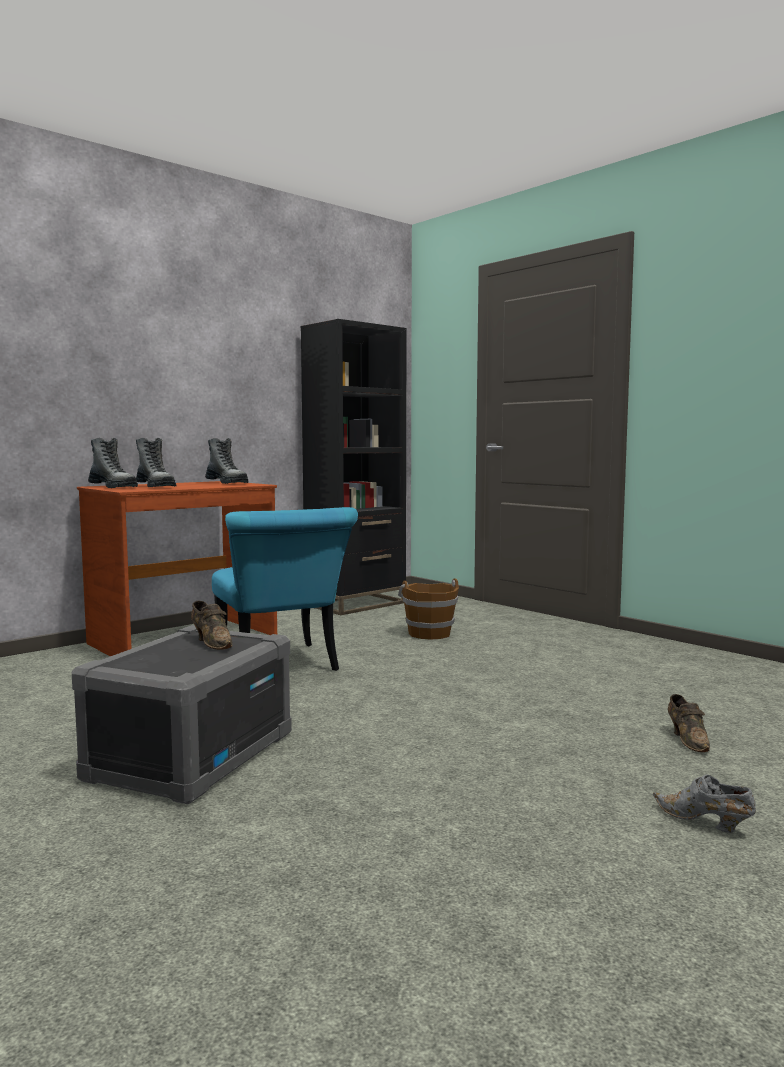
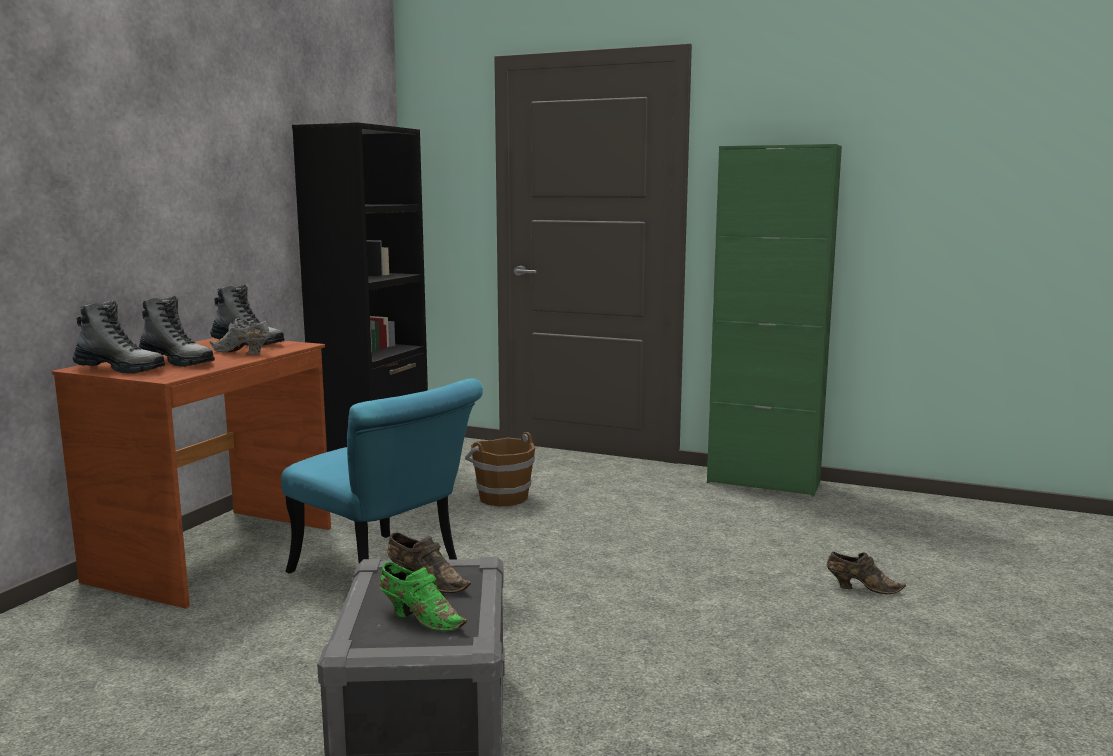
camera: 25 degrees left, 5 degrees up
(173, 659) = (420, 618): none -> green shoe
(687, 651) = (763, 482): none -> green cabinet
(688, 740) = (861, 588): brown shoe -> brown shoe turned 45 degrees counterclockwise
(704, 822) = (956, 675): grey shoe -> grey shoe (242, 352)

